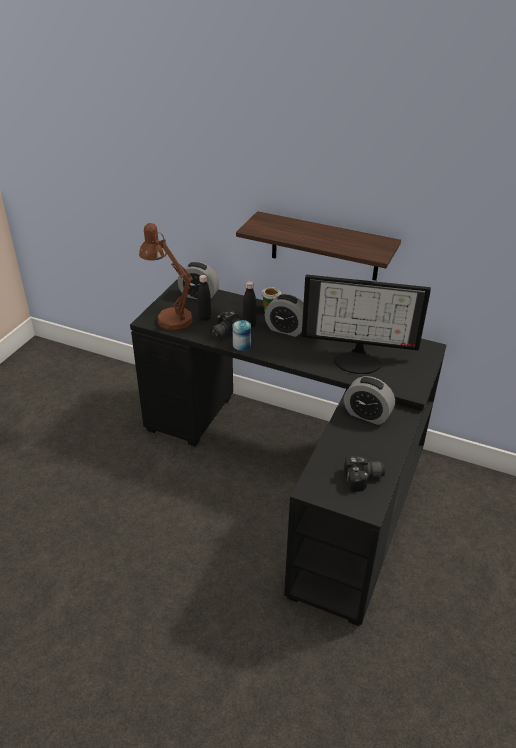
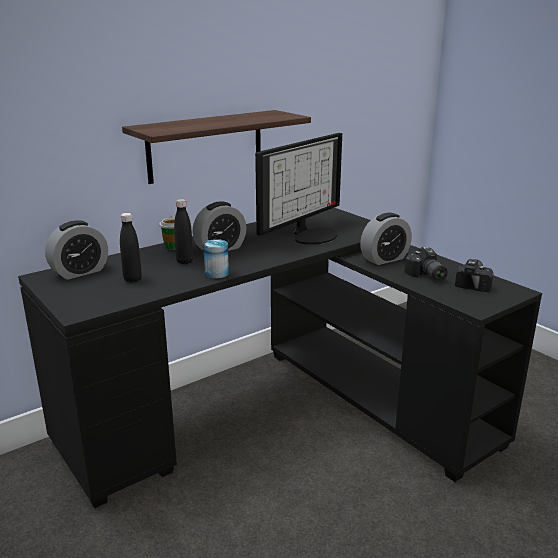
camera: 60 degrees left, 15 degrees down
(170, 317) = (96, 297): brown table lamp -> none
(223, 331) = (176, 276): camera -> camera (426, 276)

